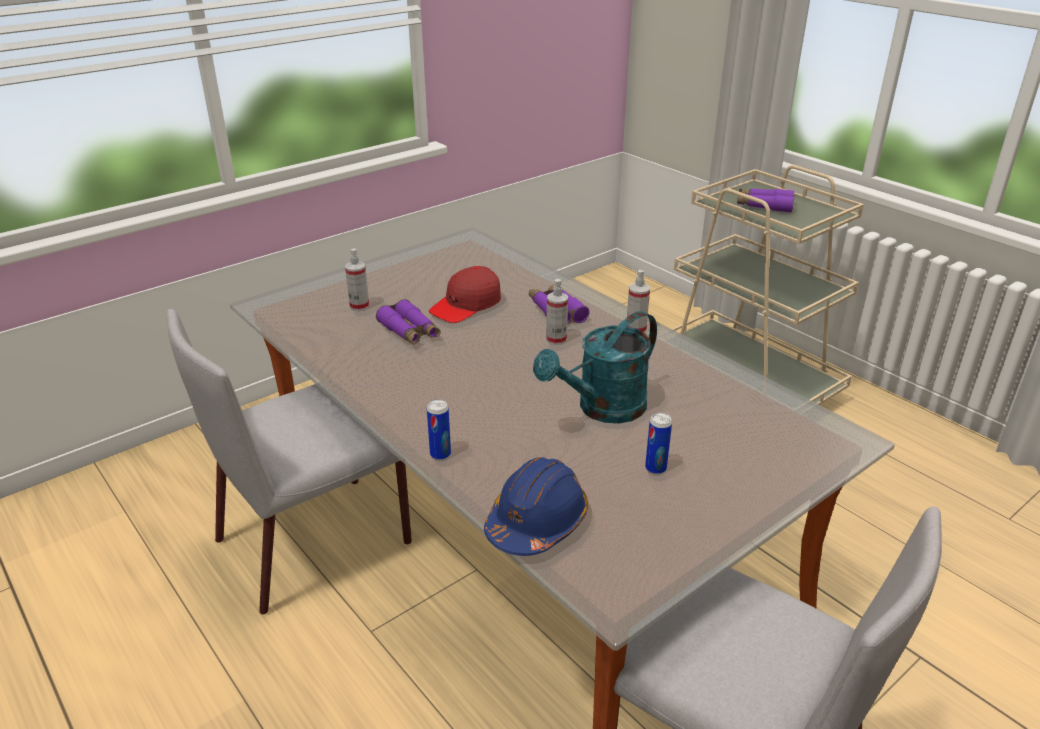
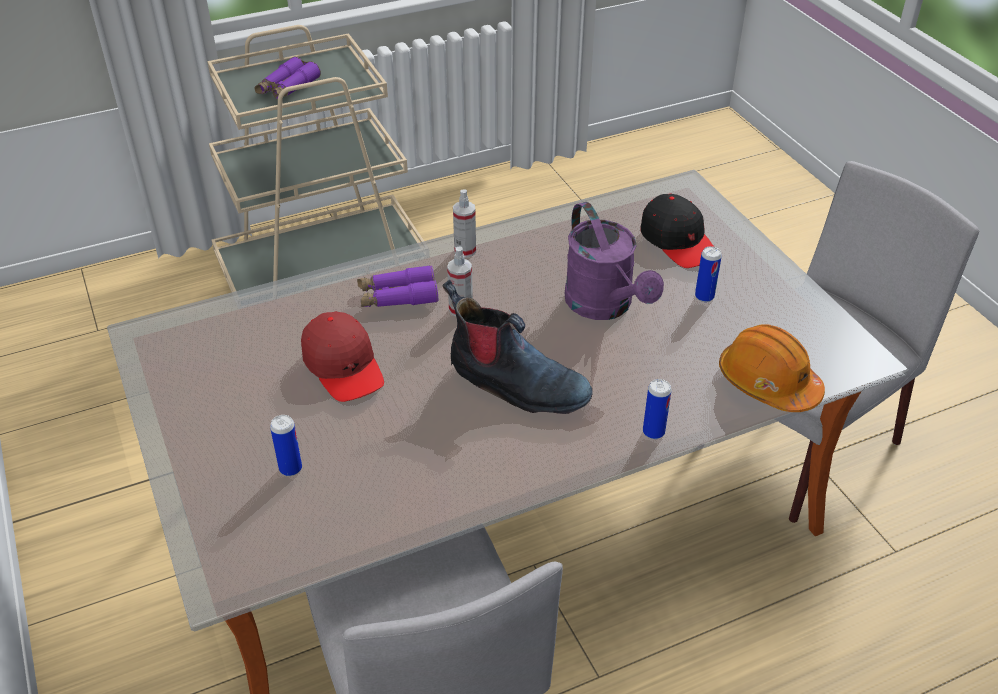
camera: 75 degrees left, 10 degrees up
(359, 306) = (290, 468): spray bottle -> can
(409, 332) = (387, 426): purple binoculars -> none
(475, 377) = (515, 384): none -> boot
(537, 522) = (767, 383): blue hard hat -> orange hard hat
(602, 409) = (605, 306): turquoise watering can -> purple watering can
(741, 443) = (678, 241): none -> black cap

